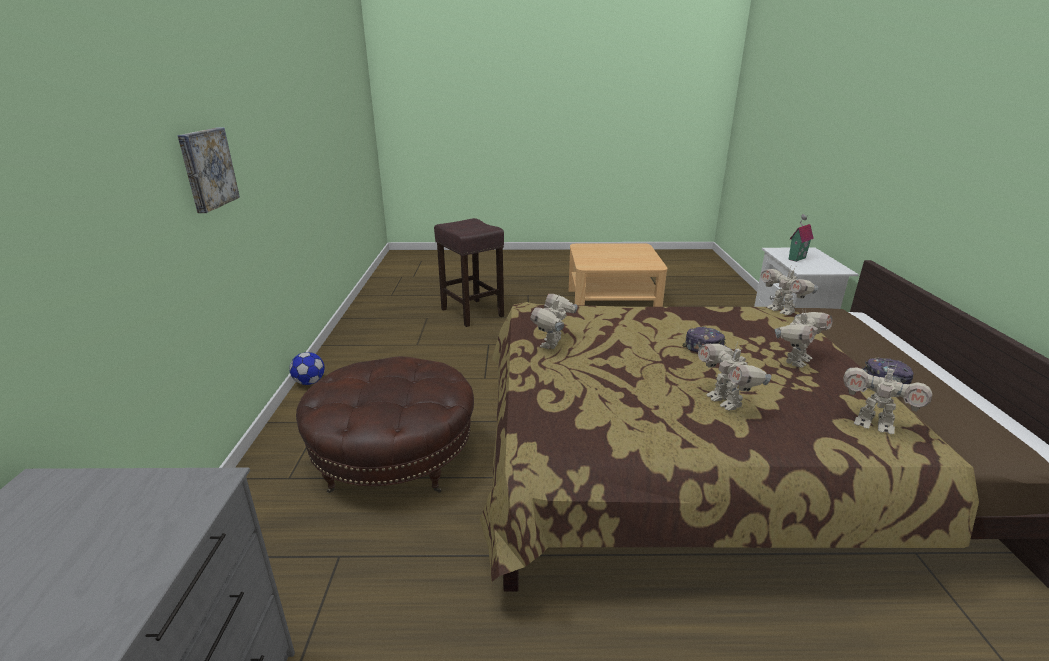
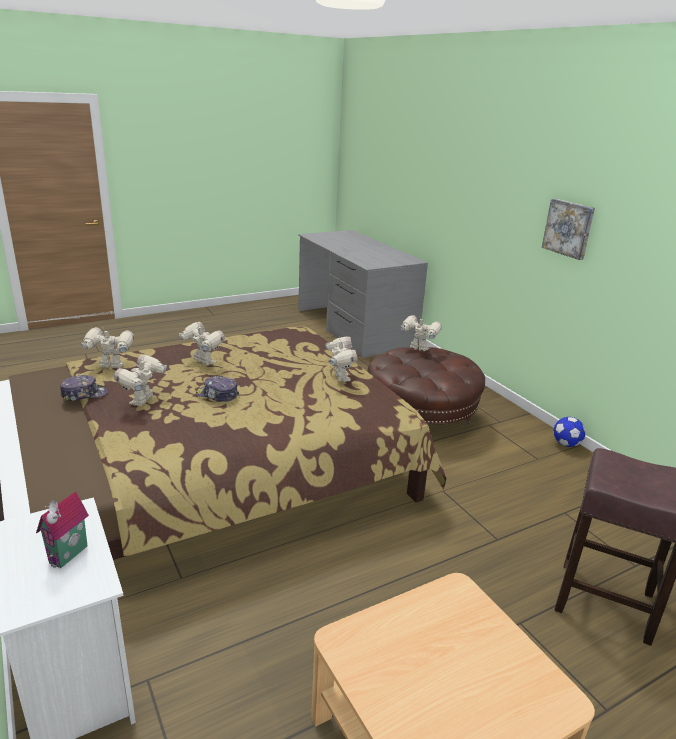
camera: 150 degrees right, 0 degrees up
(781, 311) = (132, 468): toy robot -> toy robot (418, 349)

